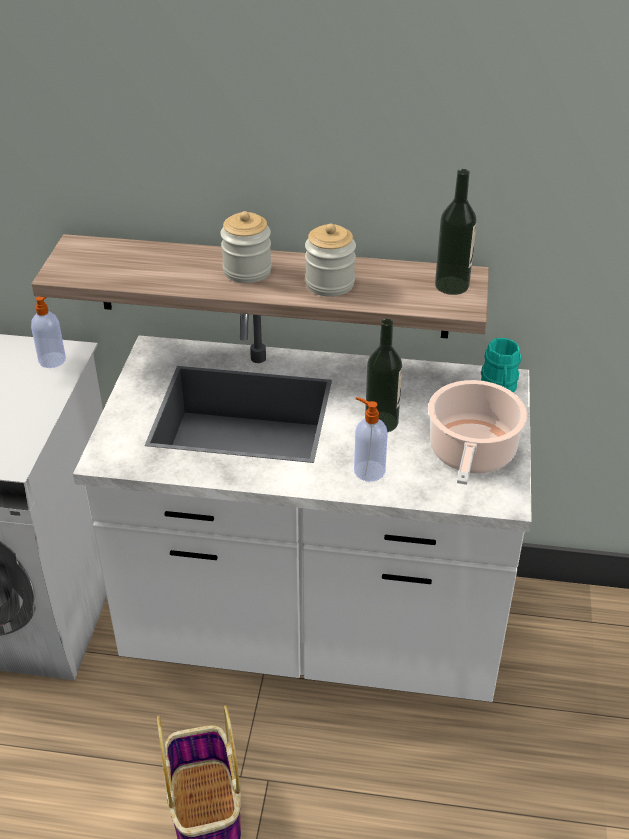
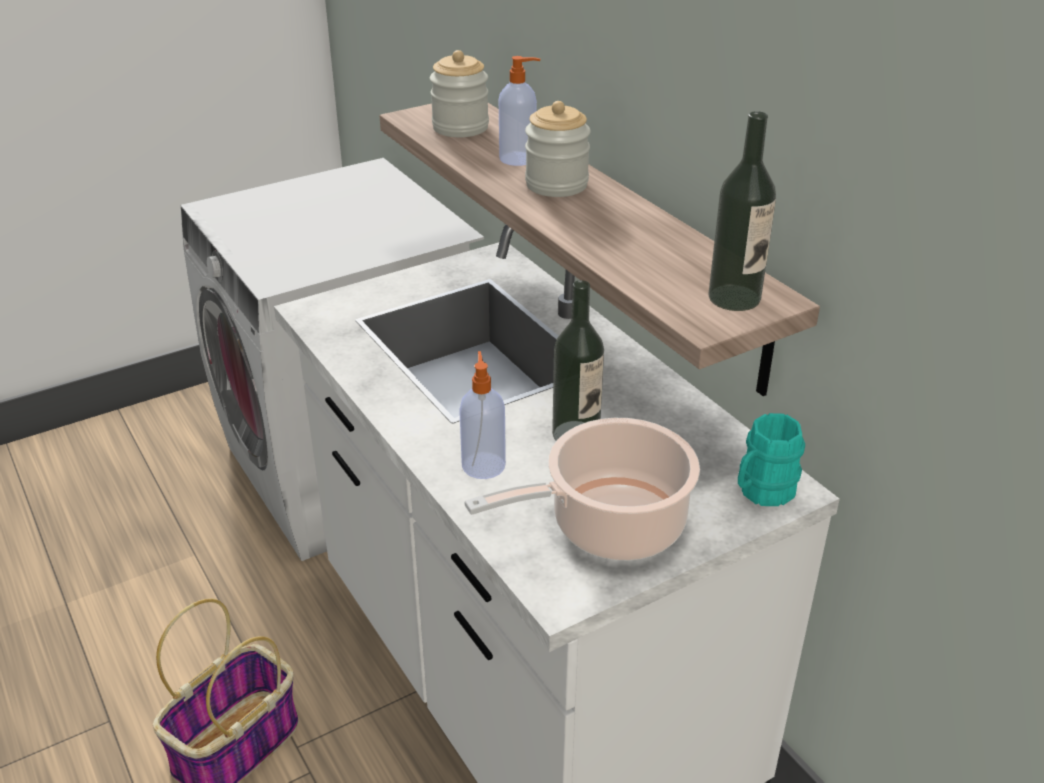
camera: 50 degrees right, 5 degrees down
(53, 359) = (430, 230): soap dispenser -> soap dispenser (519, 159)
(330, 284) = (608, 231): jar -> jar (460, 127)

